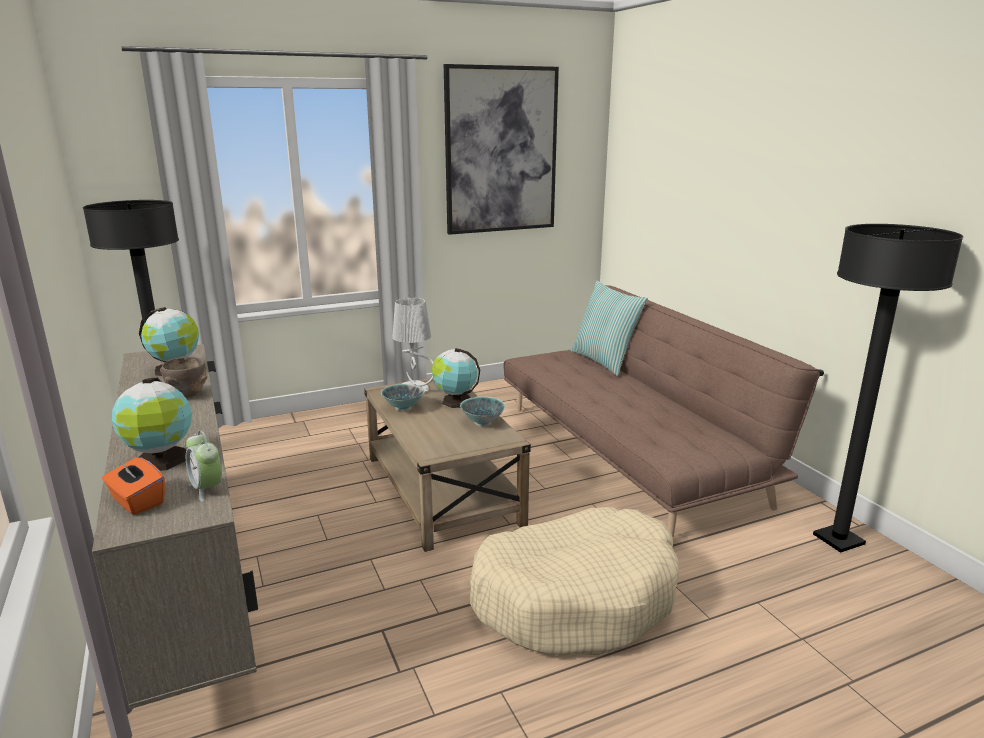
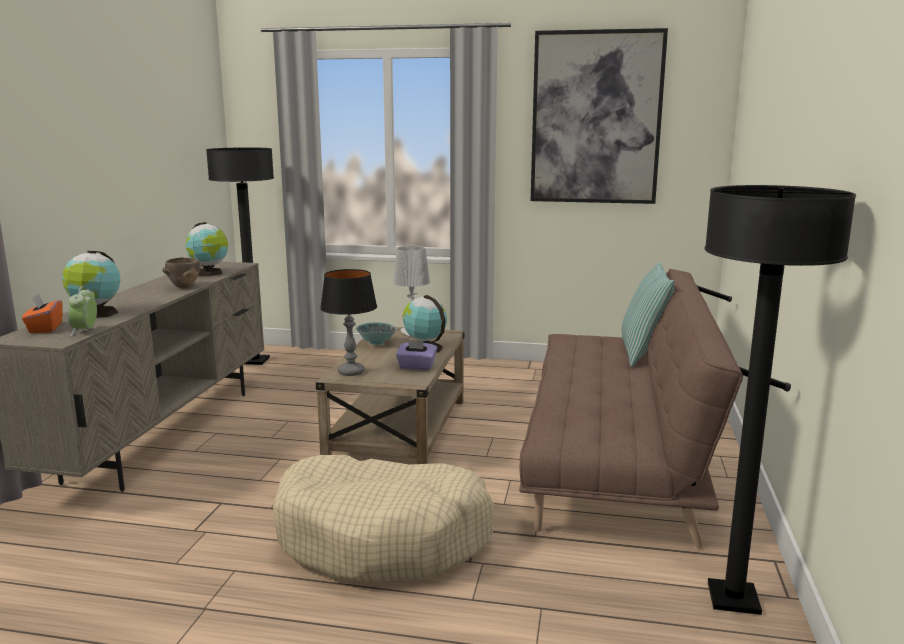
camera: 35 degrees right, 5 degrees down
(435, 445) = (351, 372): none -> table lamp
(482, 423) = (416, 367): bowl -> purple tissue box

